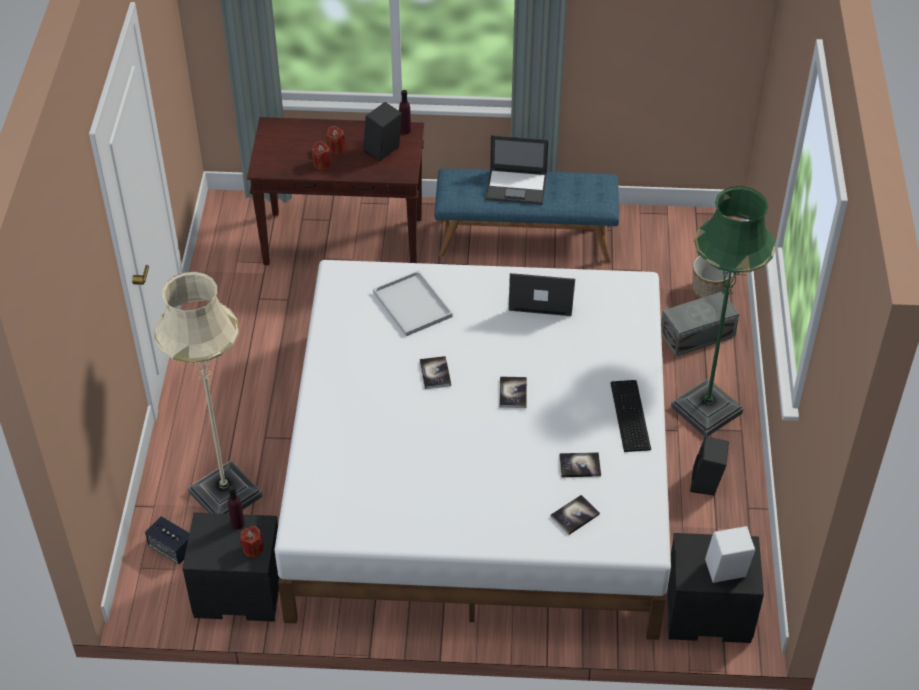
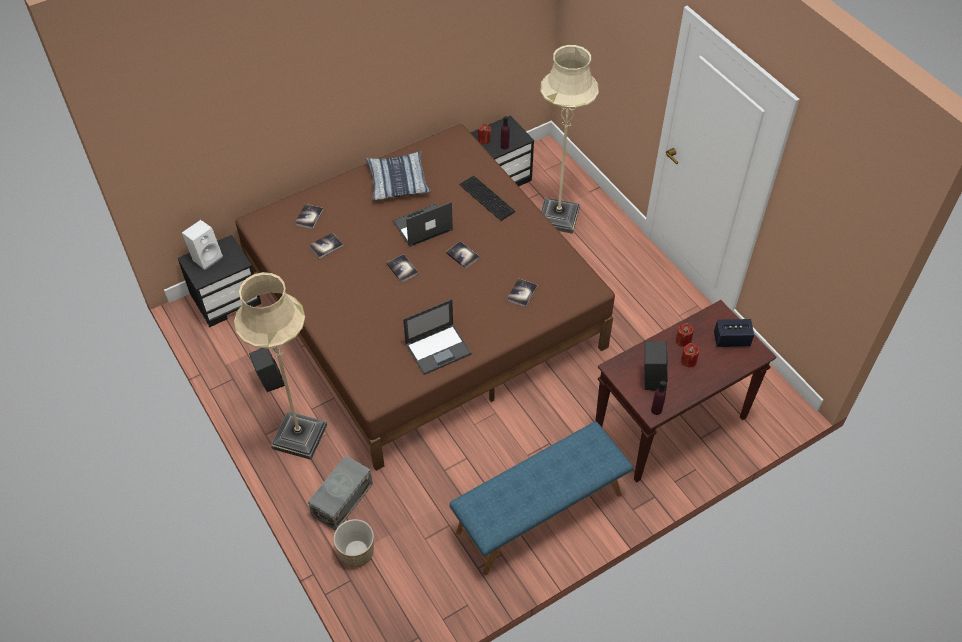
camera: 145 degrees right, 5 degrees up
(171, 548) = (556, 178): speaker -> speaker (731, 340)
(411, 304) = (522, 293): white tray -> book
(430, 505) = (398, 181): none -> pillow
(478, 472) = (424, 308): white bed -> brown bed
(517, 186) = (551, 477): laptop -> laptop (422, 226)
(628, 417) = (315, 292): keyboard -> keyboard (487, 197)
(706, 410) = (299, 436): green floor lamp -> beige floor lamp

